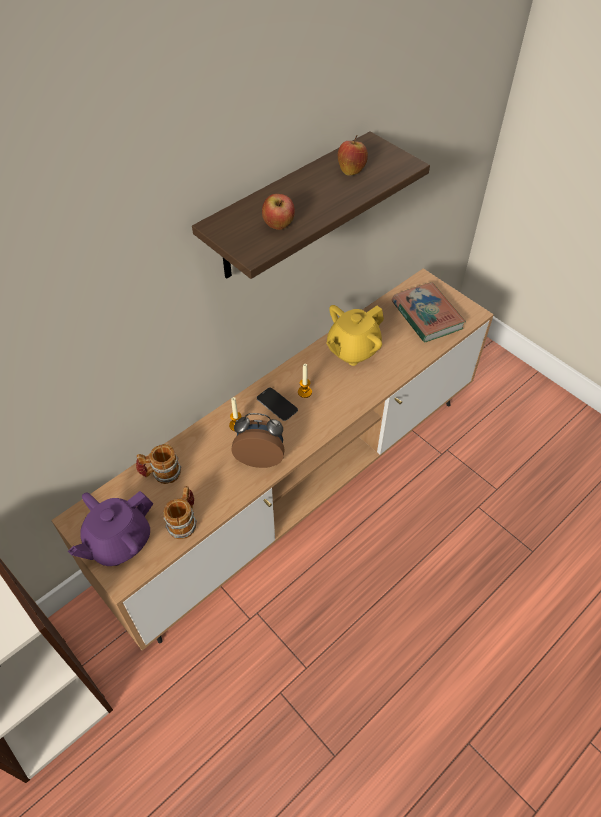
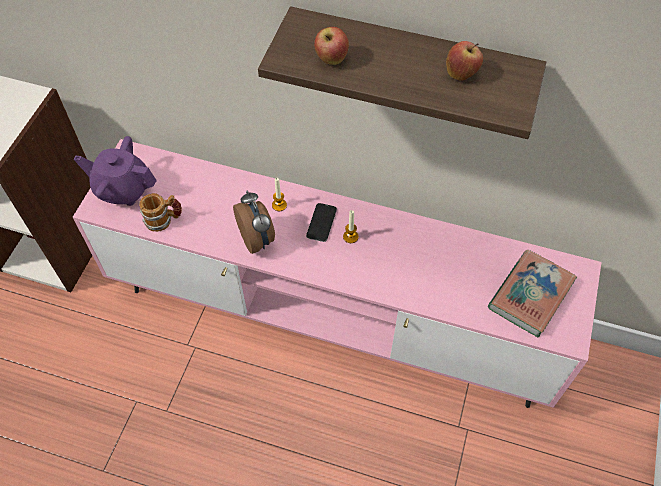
camera: 60 degrees right, 5 degrees up
(161, 473) = (199, 180): mug -> none
(298, 490) = (331, 317): brown tv stand -> pink tv stand
(352, 350) = (431, 250): yellow teapot -> none

